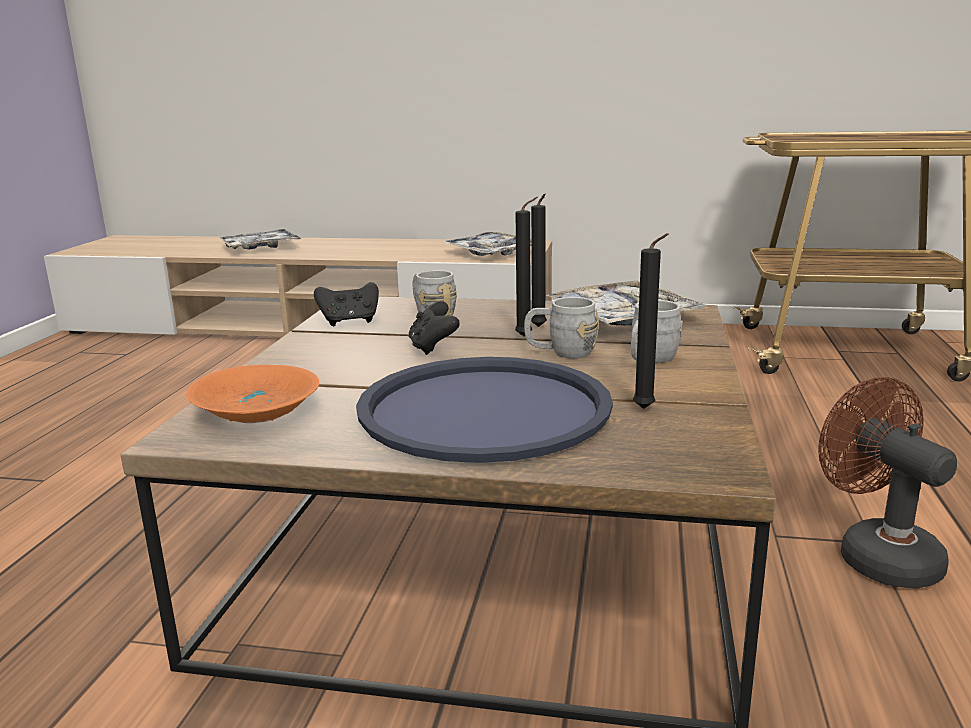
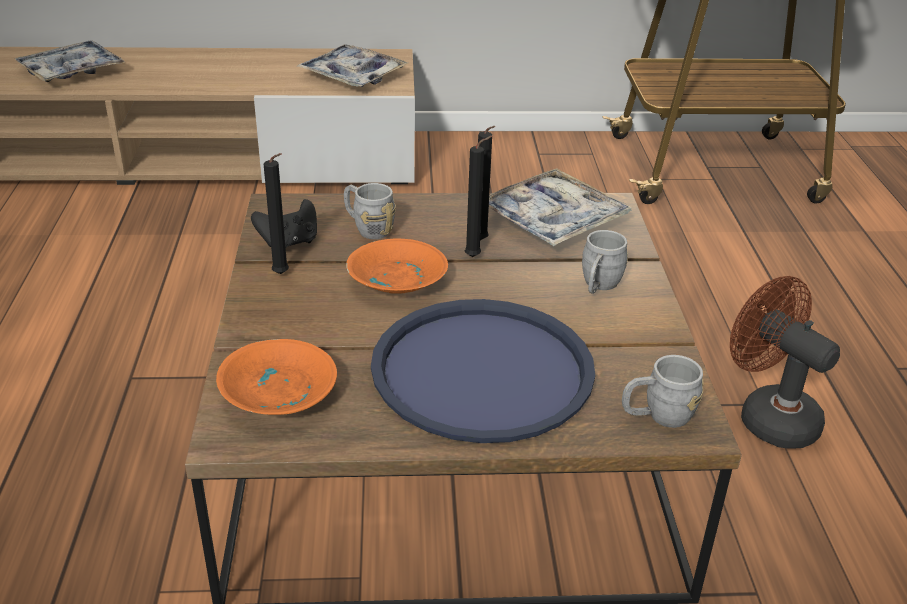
camera: 15 degrees left, 15 degrees up
(433, 348) = (394, 282): black game controller -> orange bowl
(561, 352) = (517, 281): grey mug -> grey mug (657, 416)
(646, 410) = (617, 358): black candle -> black candle (282, 275)

